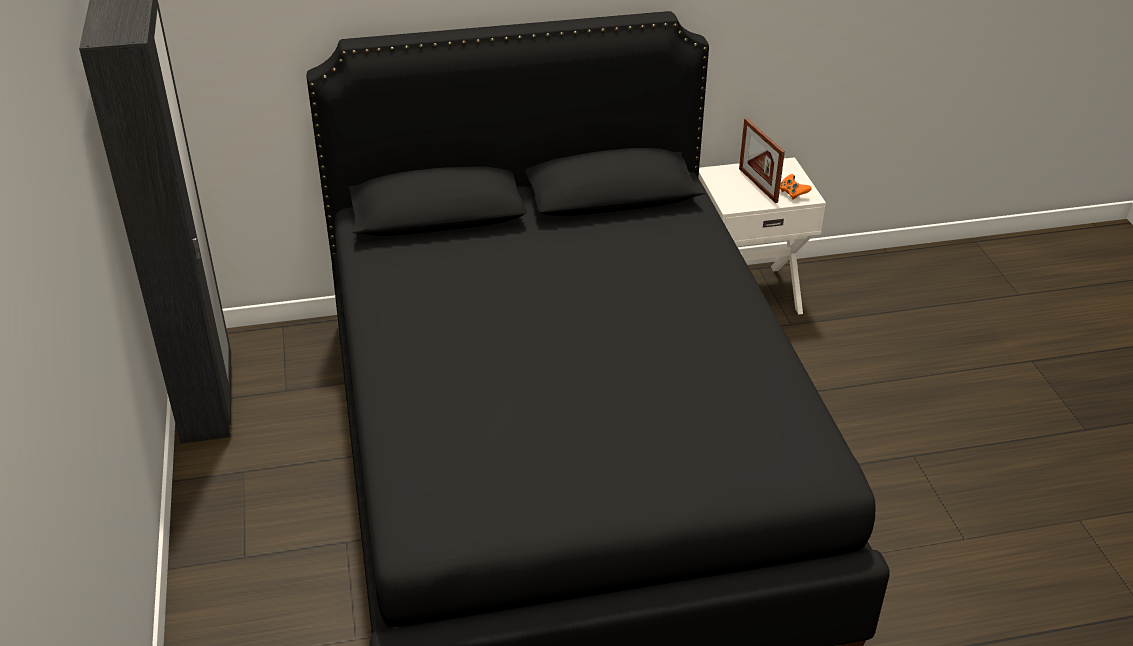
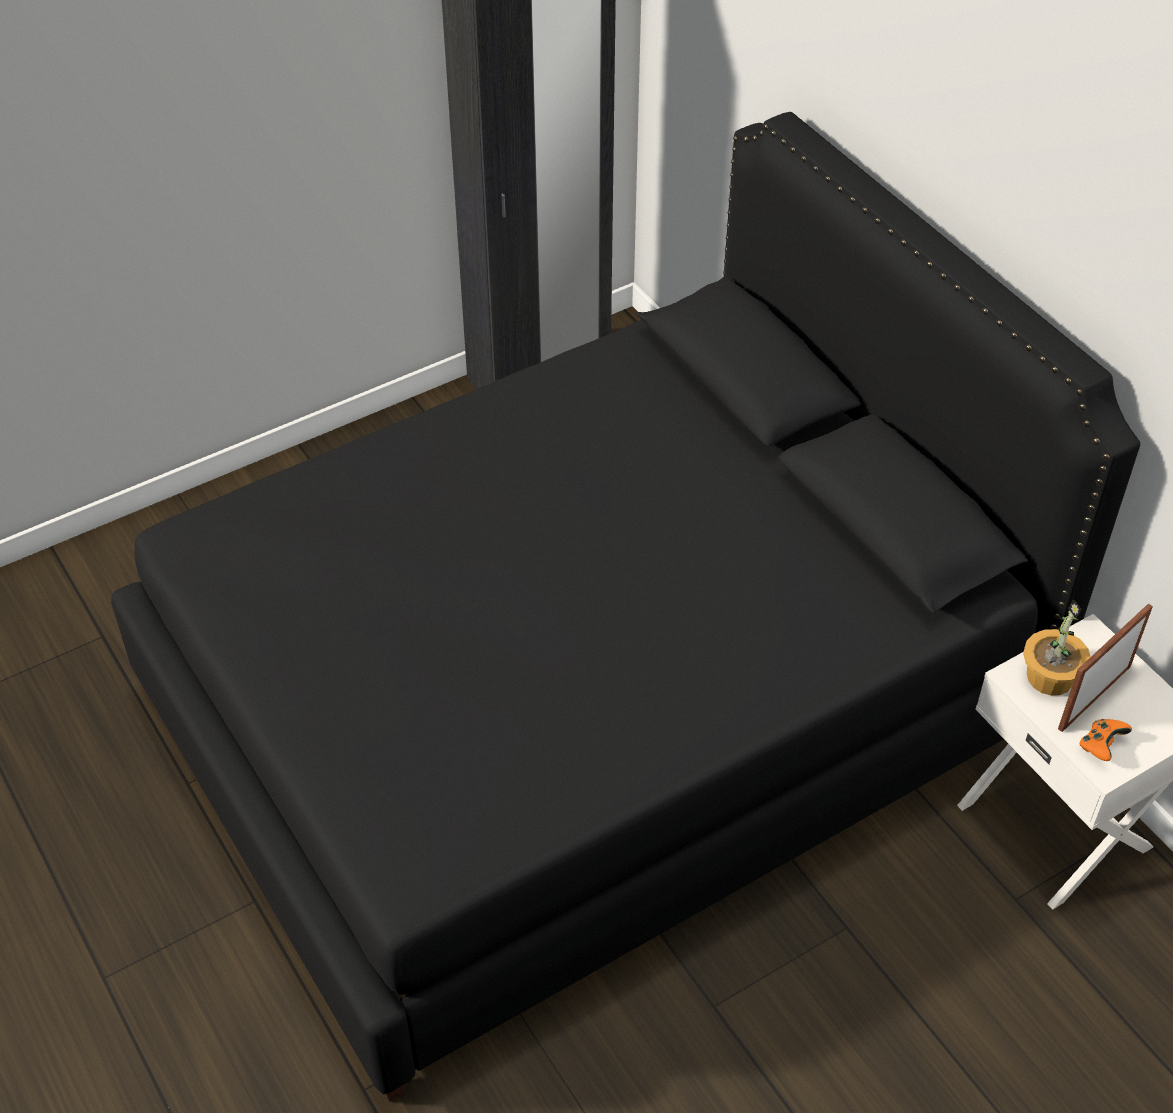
camera: 70 degrees right, 10 degrees up
(736, 194) = (1049, 676): none -> potted plant

